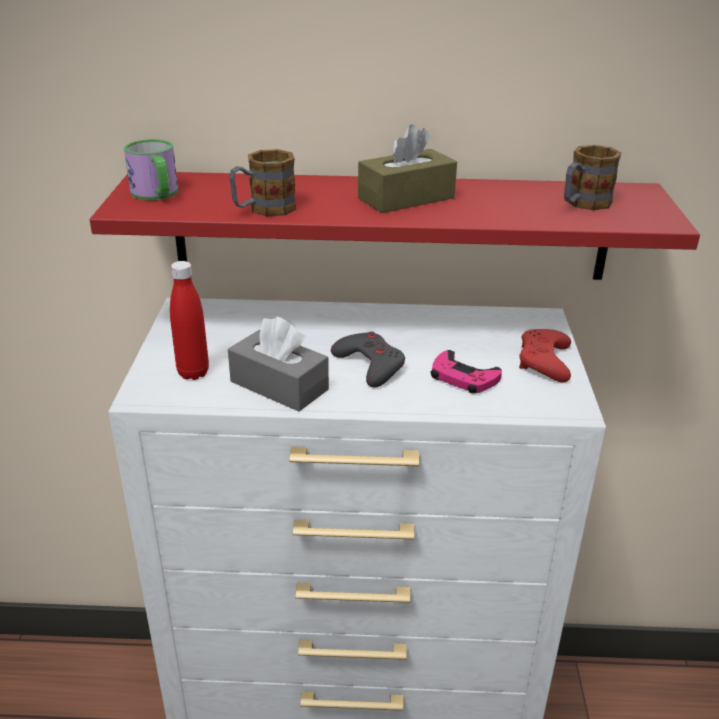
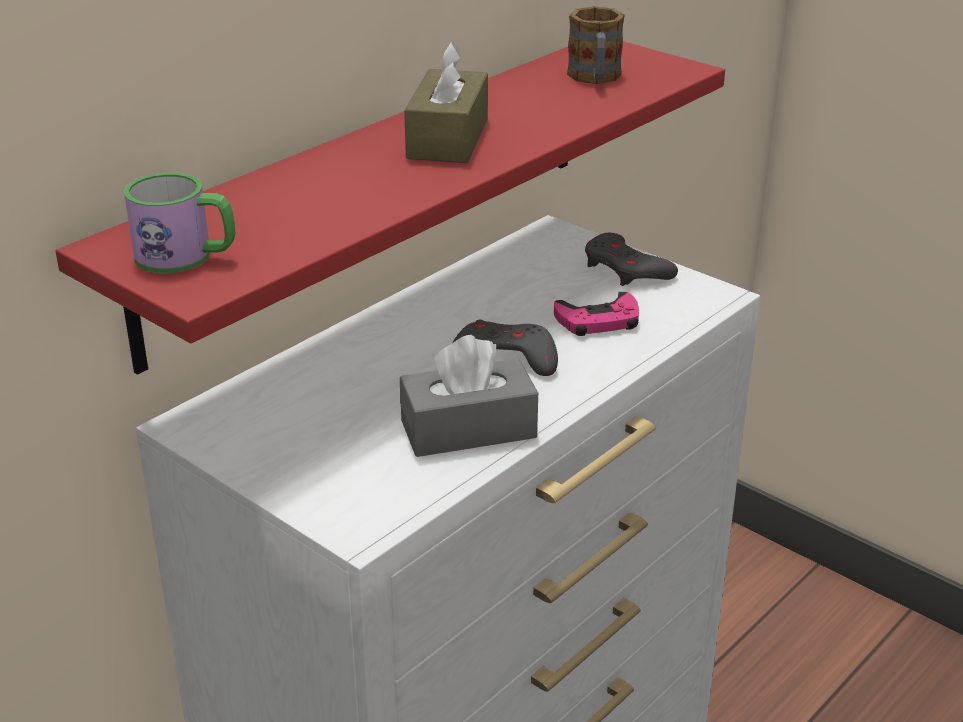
camera: 50 degrees left, 0 degrees up
(193, 373) = (360, 475): red bottle -> none
(264, 209) = (351, 214): mug -> none
(544, 361) = (626, 269): red game controller -> grey game controller

